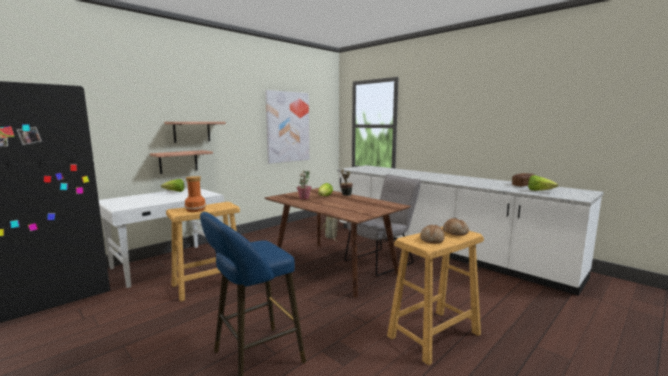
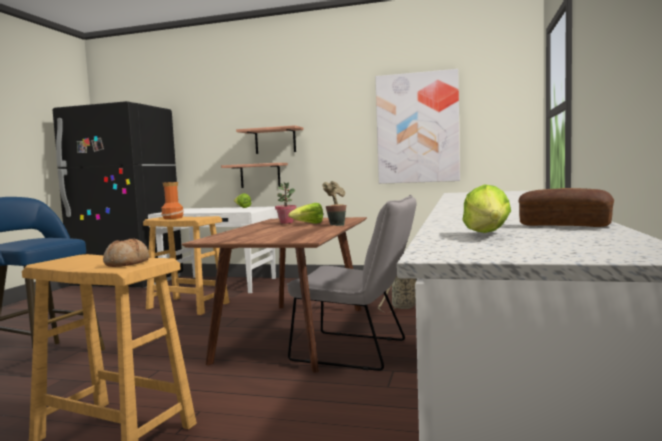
camera: 60 degrees right, 5 degrees down
(432, 240) = (80, 261): bread -> none

